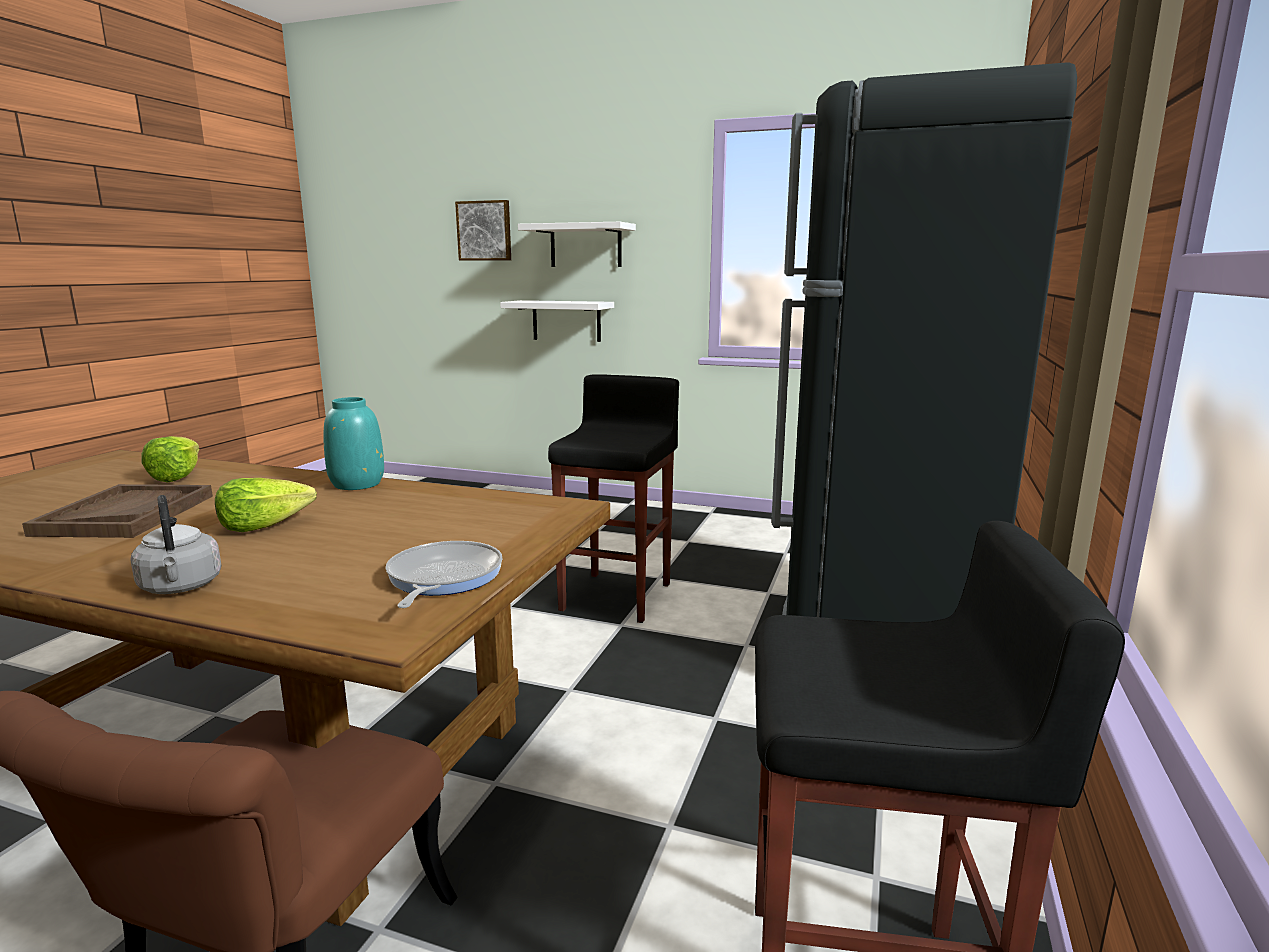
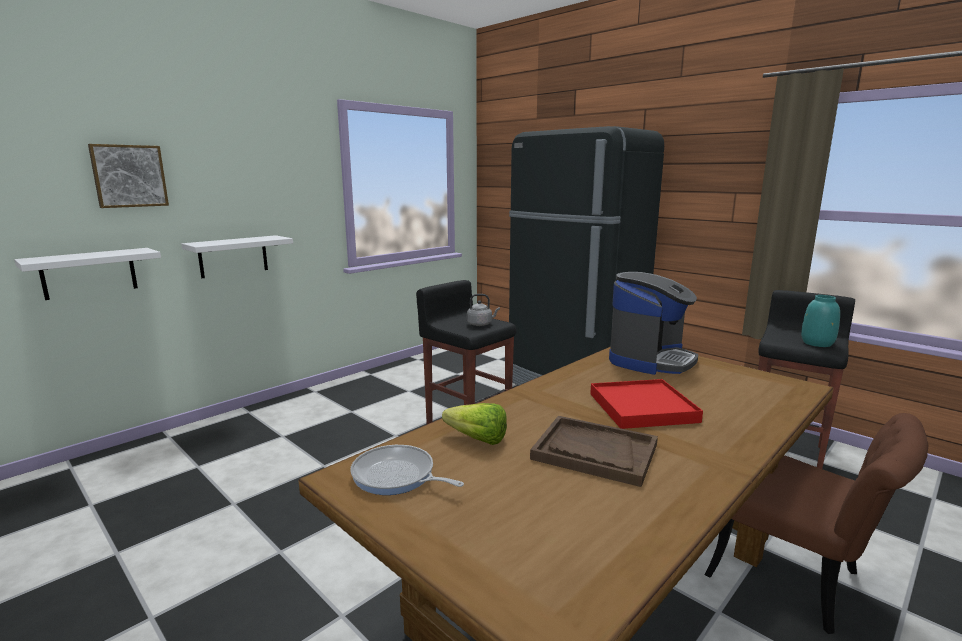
camera: 65 degrees left, 0 degrees up
(181, 587) = (755, 426): grey kettle -> grey kettle (481, 324)
(264, 525) = (642, 408): lettuce -> red tray
(356, 484) = (555, 383): turquoise vase -> turquoise vase (817, 343)
(442, 578) = (740, 375): frying pan -> frying pan (397, 476)
(492, 519) = (650, 360): none -> coffee machine
(585, 246) = (246, 190): white shelf -> white shelf (89, 273)

